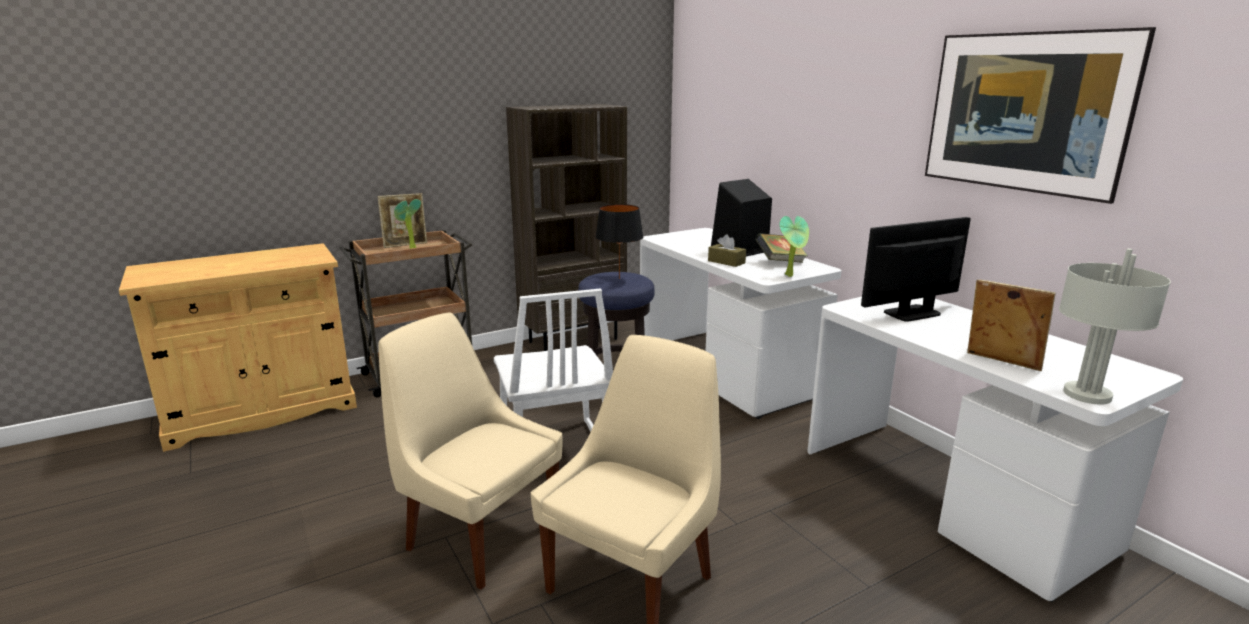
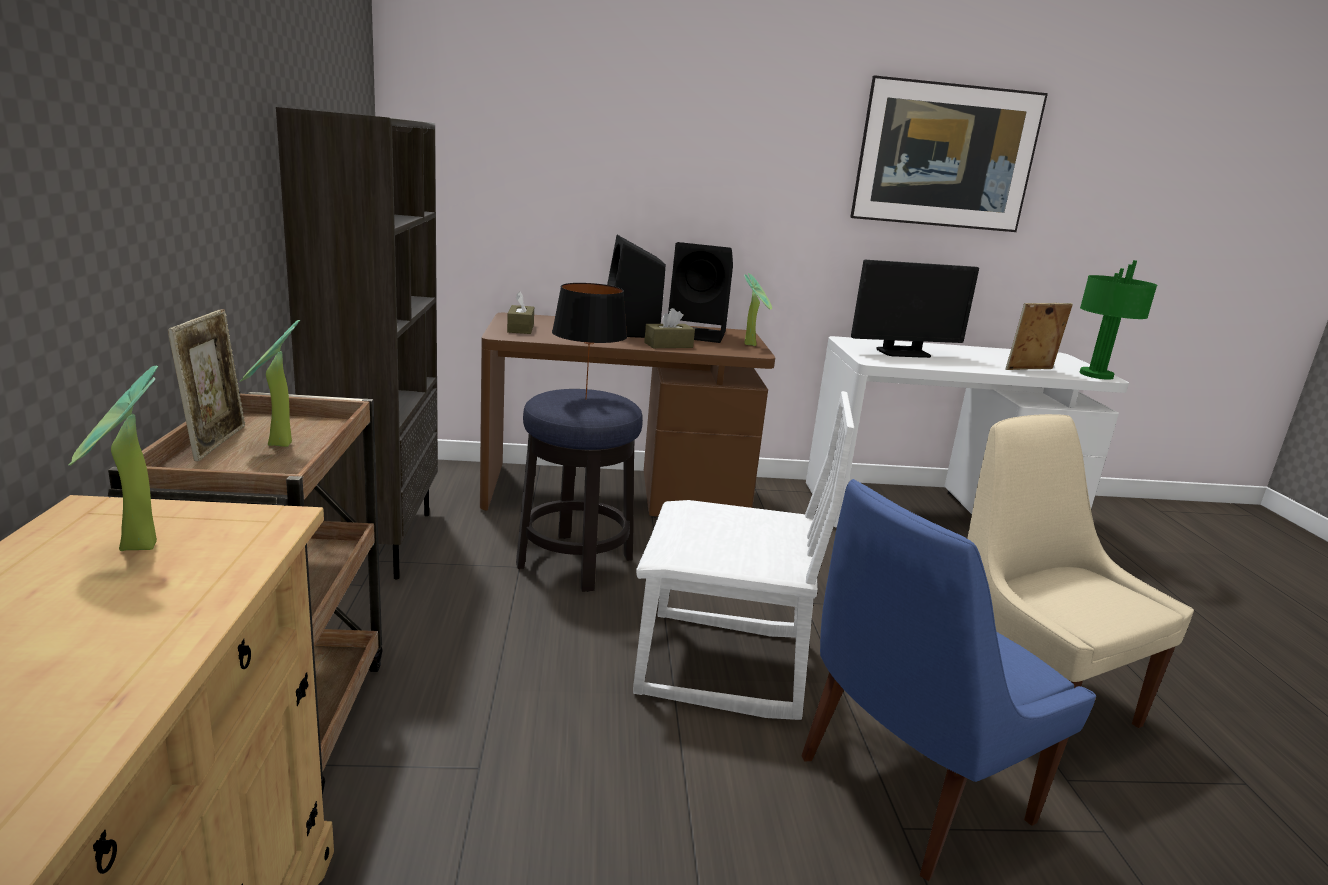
camera: 65 degrees left, 0 degrees up
(288, 256) = (133, 551): none -> potted plant
(479, 534) = (907, 792): beige chair -> blue chair
(679, 236) = (520, 328): none -> brown tissue box
(726, 371) = (618, 494): white desk -> brown desk
(780, 262) = (698, 334): book -> black speaker
(912, 313) = (903, 353): monitor -> monitor turned 105 degrees counterclockwise
(1085, 394) = (1095, 375): grey table lamp -> green table lamp

